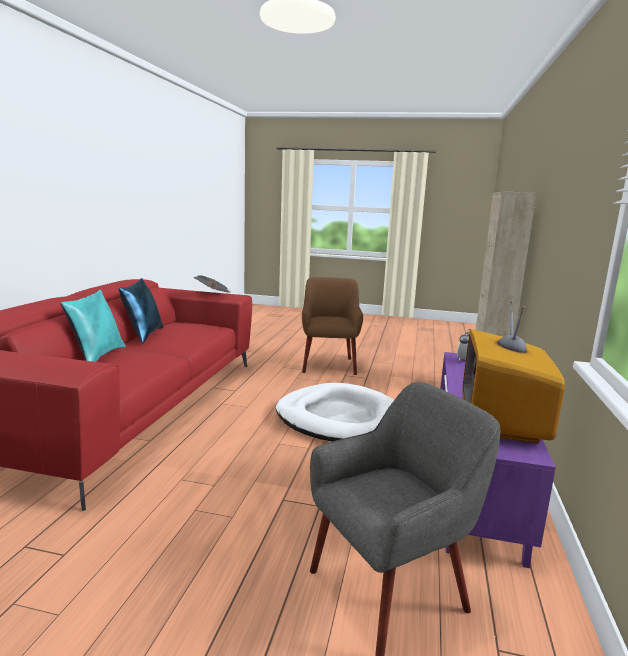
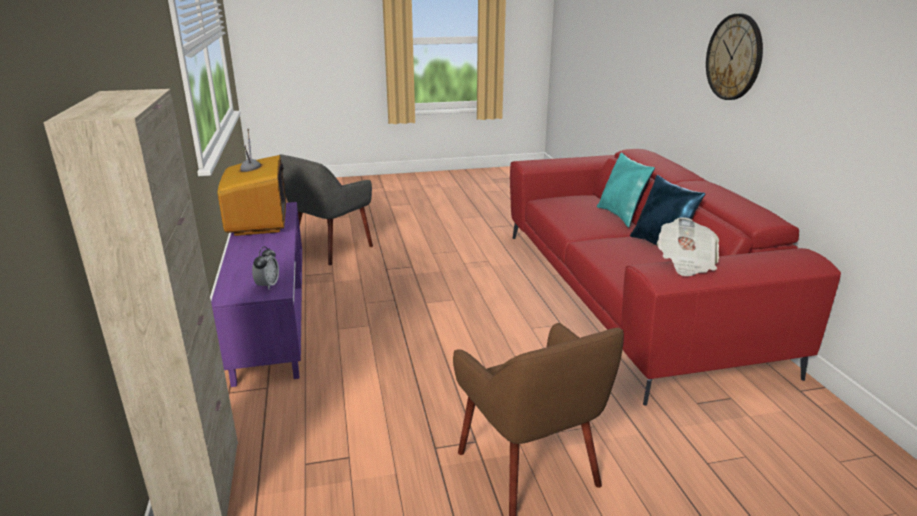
camera: 155 degrees right, 10 degrees up
(40, 183) = (734, 57): none -> wall clock
(339, 418) = (421, 343): white dog bed -> none

